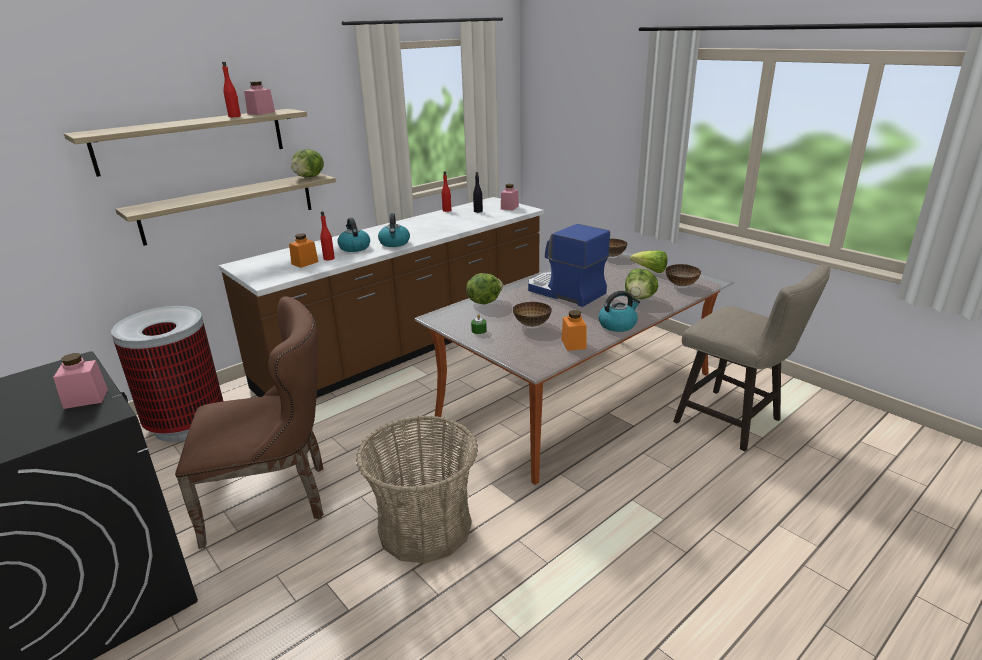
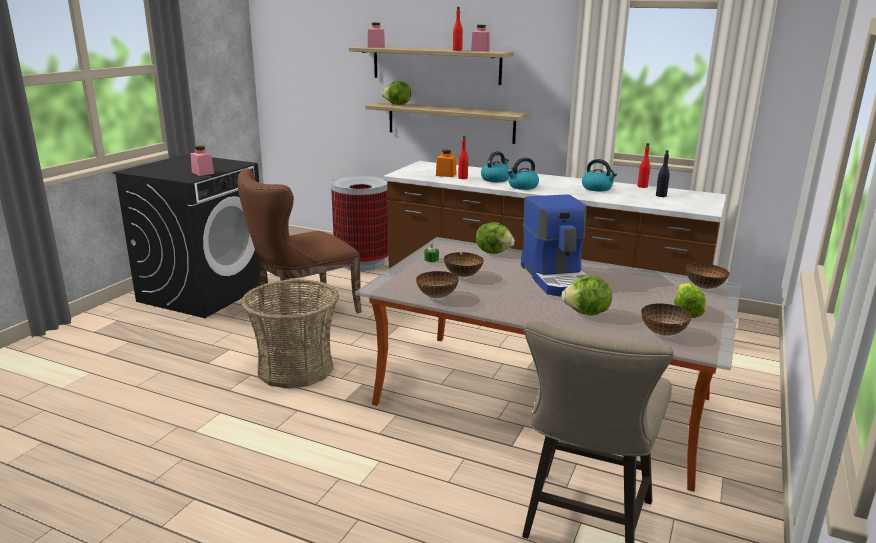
camera: 65 degrees right, 5 degrees down
(276, 499) = (301, 311): brown chair -> brown chair turned 90 degrees clockwise
(309, 177) = (508, 113): lettuce -> lettuce (397, 104)
(509, 207) = (698, 204): pink jar -> pink jar (376, 47)
(565, 292) = (557, 278): coffee machine -> coffee machine turned 150 degrees clockwise
(573, 344) = (437, 296): orange jar -> bowl
(617, 325) = (500, 309): kettle -> kettle (597, 188)

